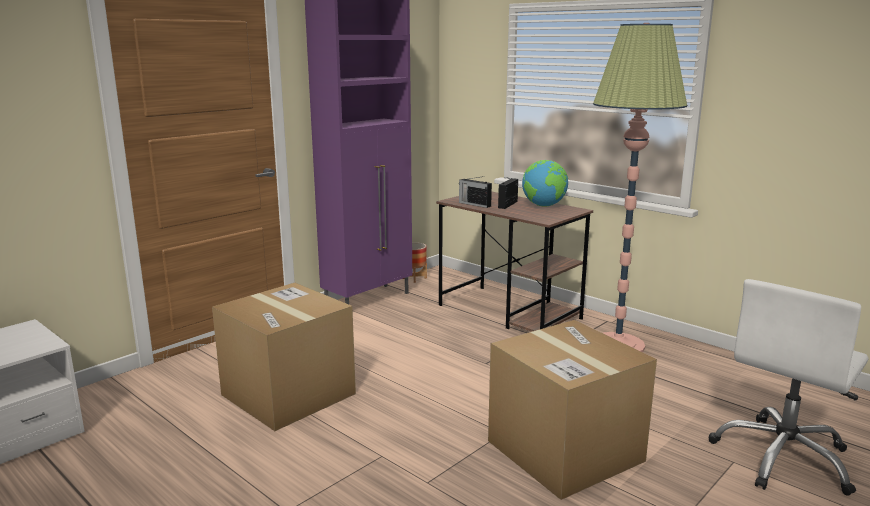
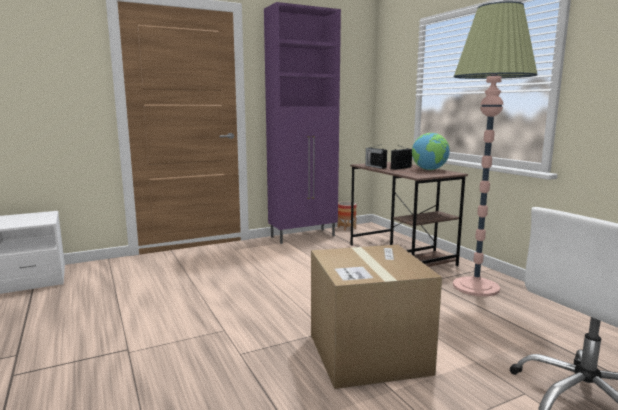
camera: 20 degrees right, 5 degrees down
(288, 394) = (199, 283): cardboard box -> none

